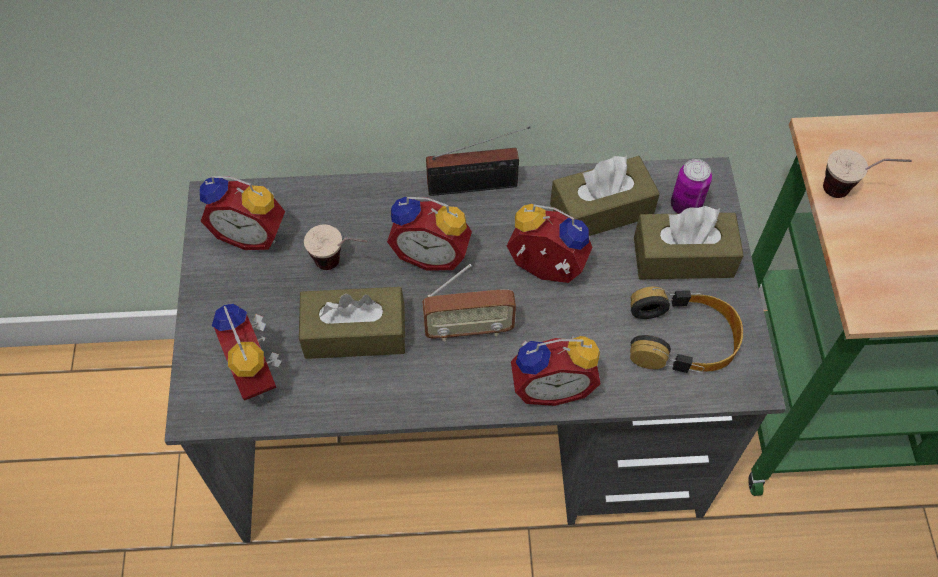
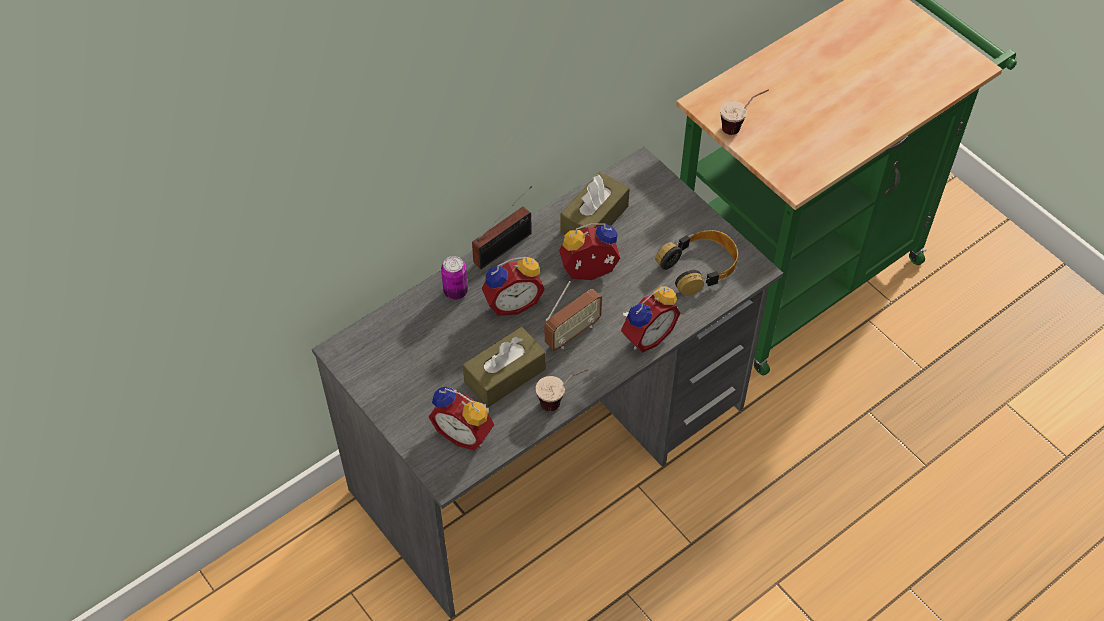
camera: 35 degrees left, 5 degrees down
(252, 232) = (385, 355): alarm clock -> none
(341, 264) = (460, 341): cup -> cup (562, 401)
(683, 257) = (663, 220): brown tissue box -> none
(685, 206) = (642, 189): can -> can (455, 291)

